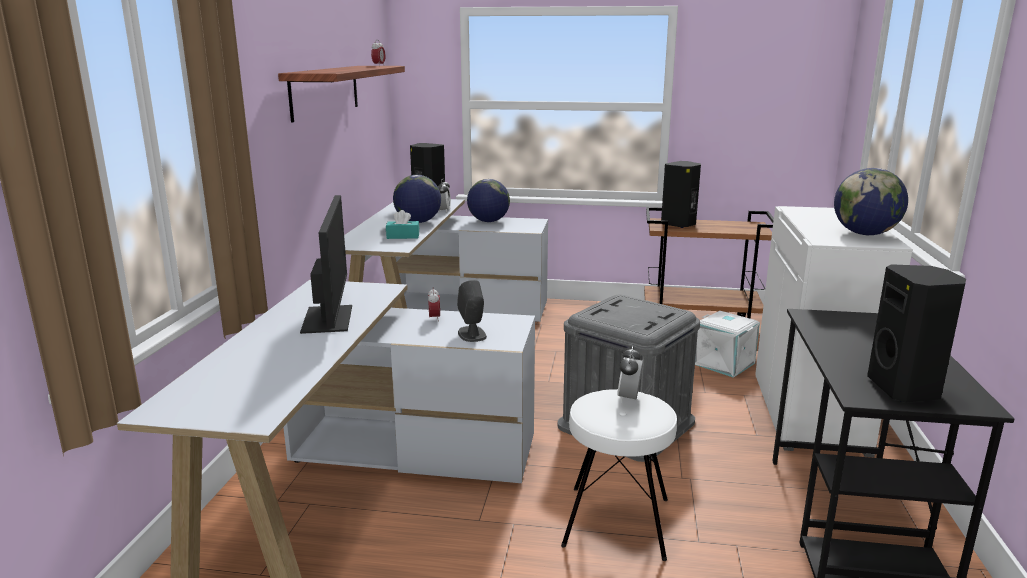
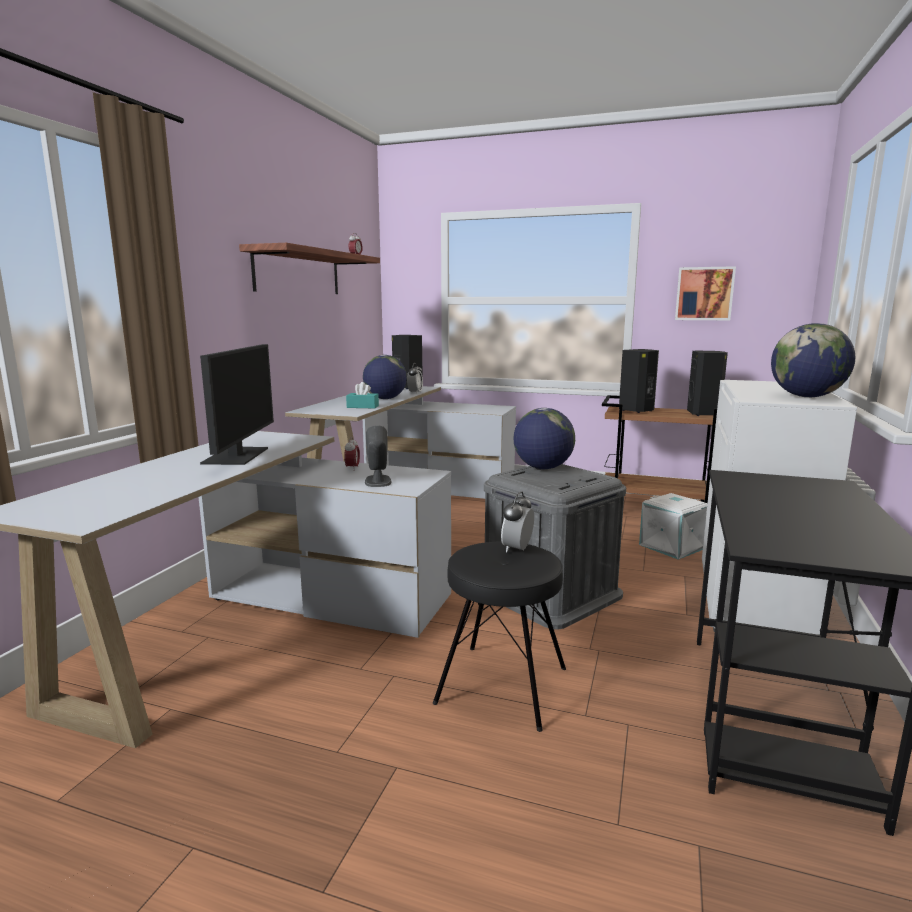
camera: 10 degrees right, 5 degrees down
(488, 221) = (459, 406): globe -> globe (543, 468)
(617, 522) = (502, 685): white stool -> black stool
(741, 101) = (704, 293): none -> picture
(906, 389) = (819, 544): black speaker -> black speaker (704, 414)

